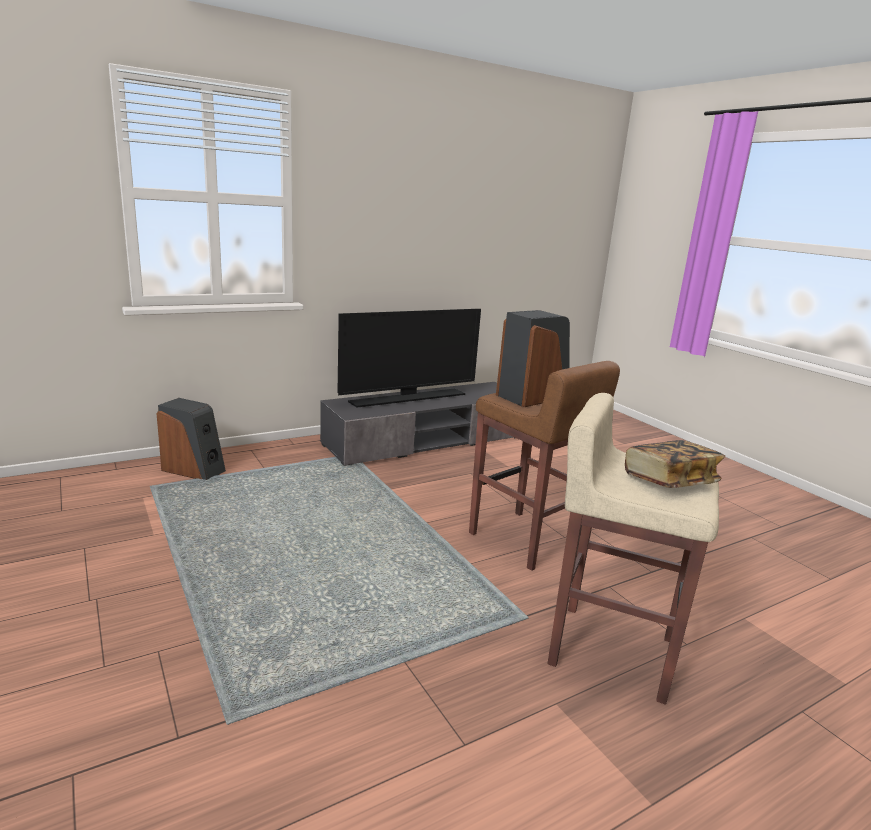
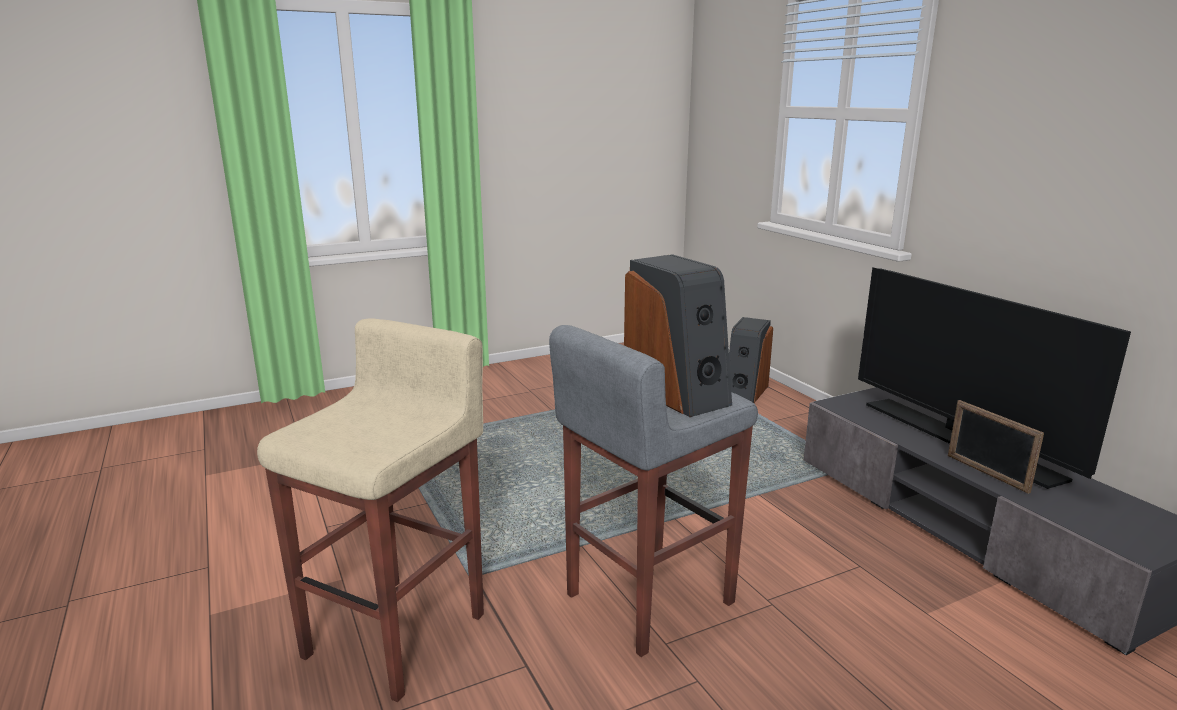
camera: 95 degrees right, 0 degrees up
(449, 401) = (986, 473): none -> picture frame
(524, 540) = (646, 598): brown stool -> grey stool
(669, 481) = (355, 430): book -> none

